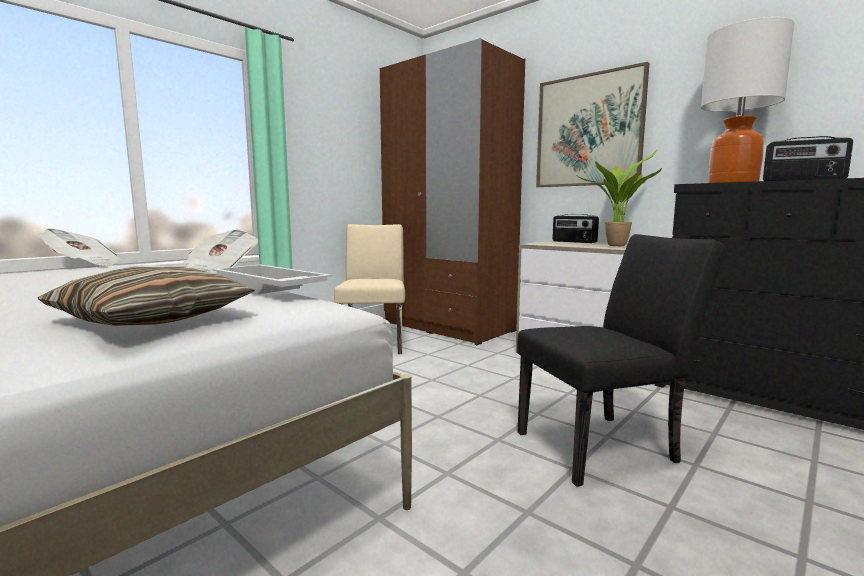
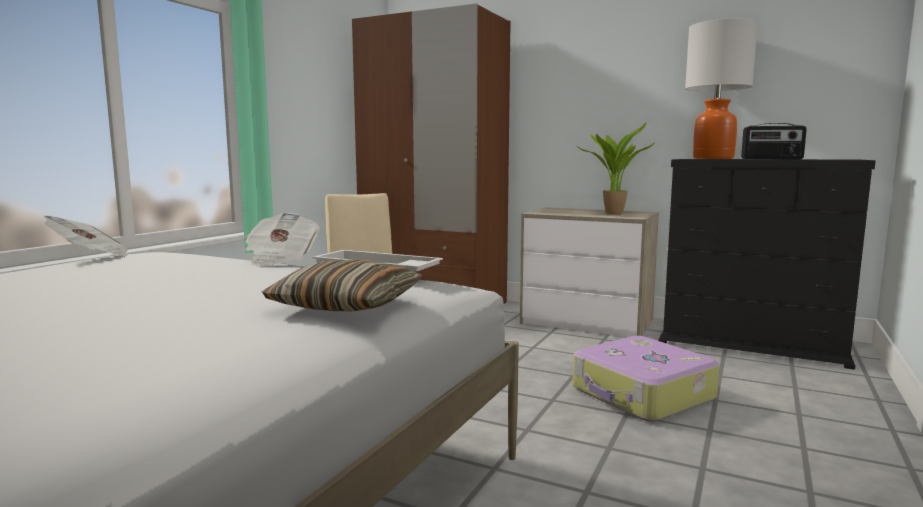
camera: 15 degrees left, 0 degrees up
(574, 242) = (568, 209): radio -> none
(588, 131) = (577, 99): picture -> none
(605, 445) = (642, 394): black chair -> suitcase

